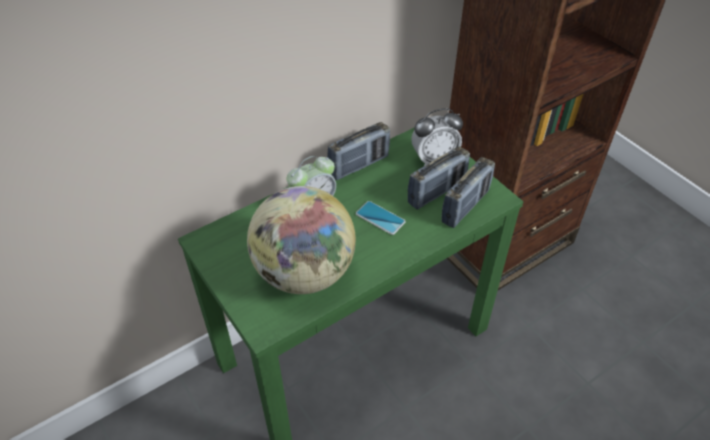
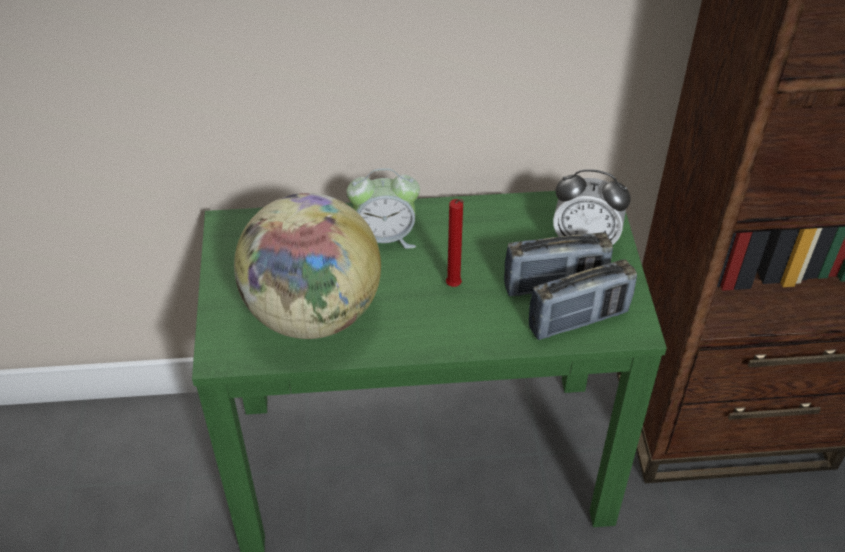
camera: 30 degrees right, 0 degrees up
(359, 165) = (479, 210): radio -> none
(380, 218) = (454, 287): phone -> red candle

